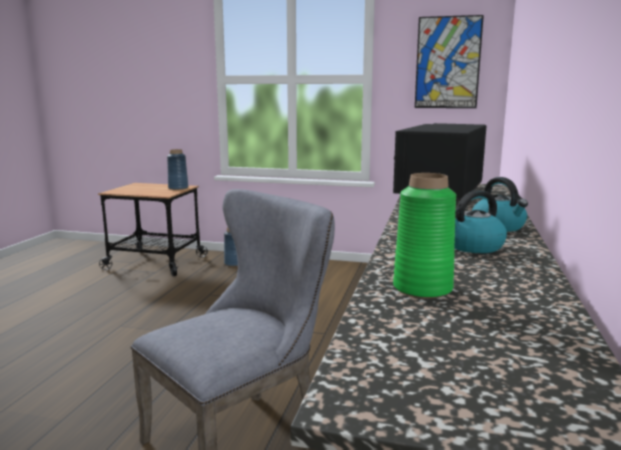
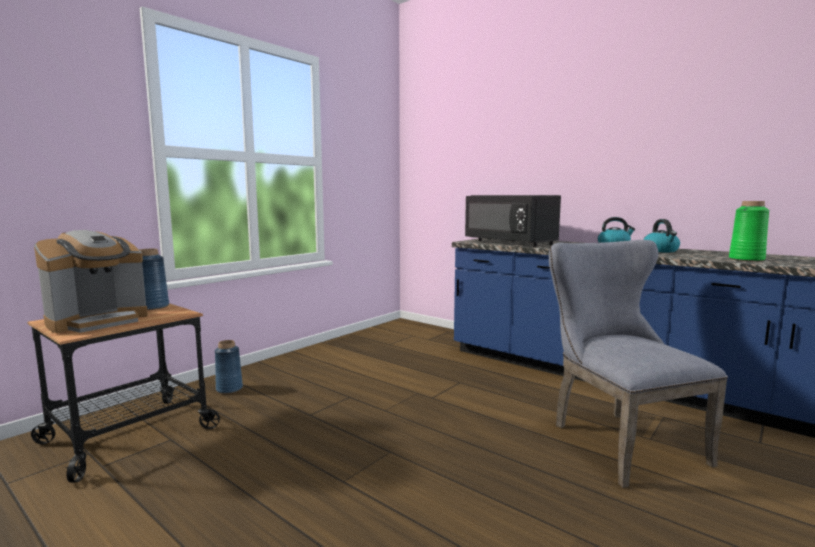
camera: 65 degrees left, 5 degrees down
(138, 189) = (98, 321): none -> coffee machine
(447, 63) = (369, 152): picture -> none

